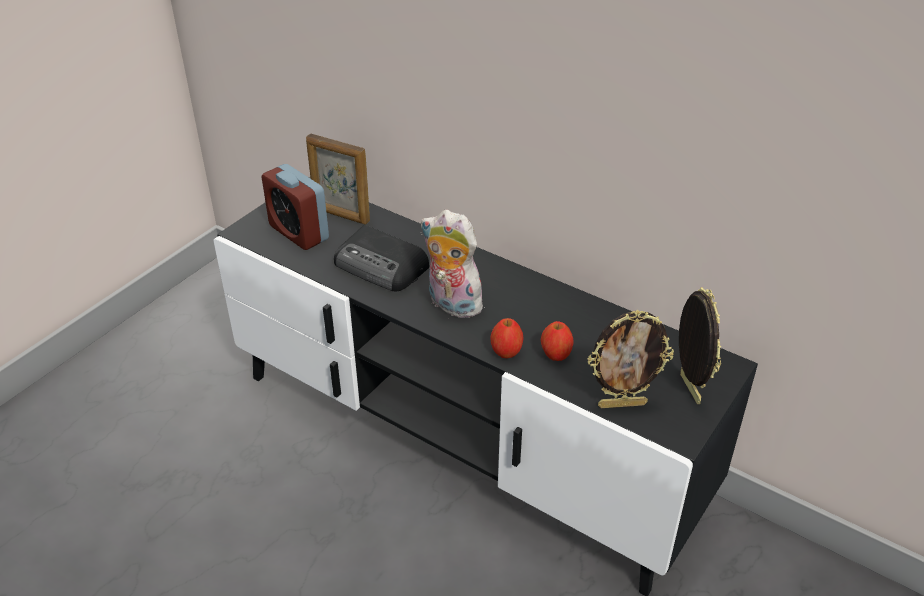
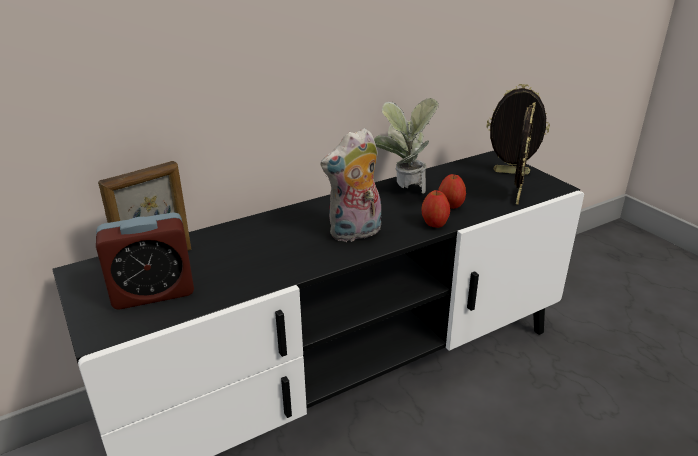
camera: 65 degrees left, 10 degrees down
(382, 266) = (267, 255): radio -> none
(565, 312) = (403, 191): none -> potted plant

